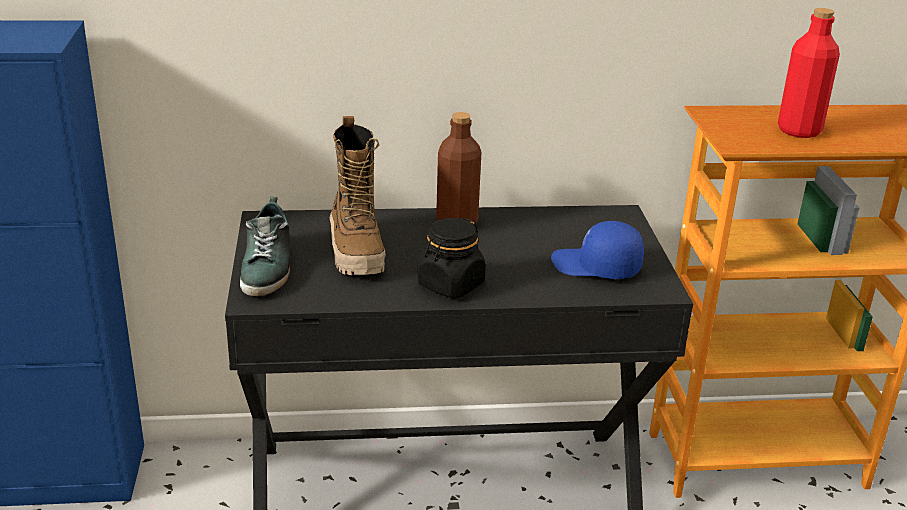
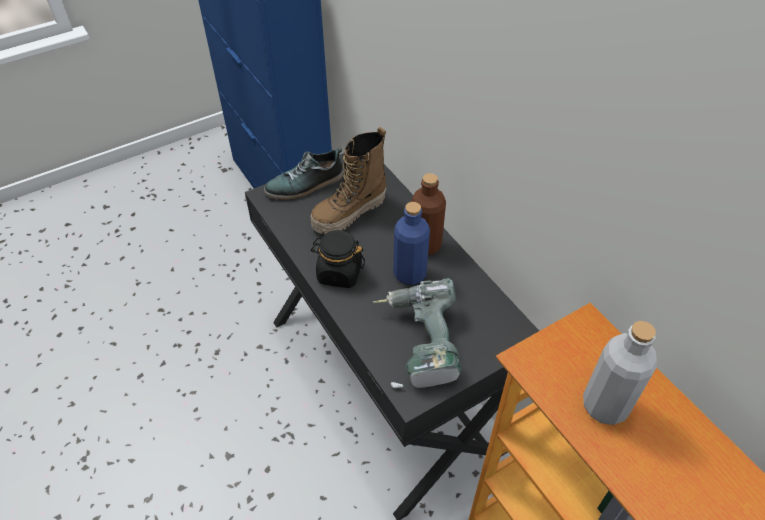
camera: 65 degrees right, 20 degrees up
(491, 244) = (410, 273): none -> blue bottle
(596, 267) = (418, 344): blue cap -> power drill
(799, 131) = (605, 405): red bottle -> grey bottle

